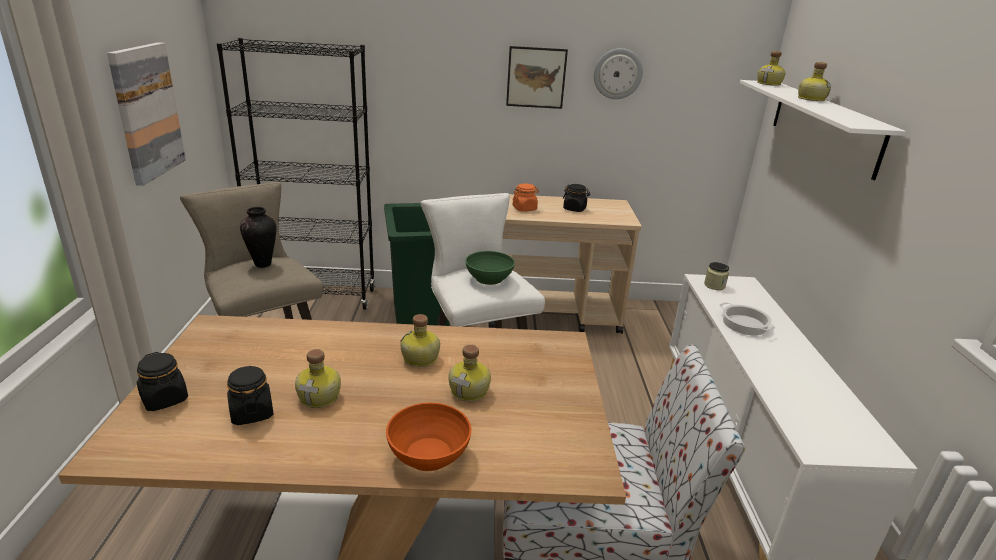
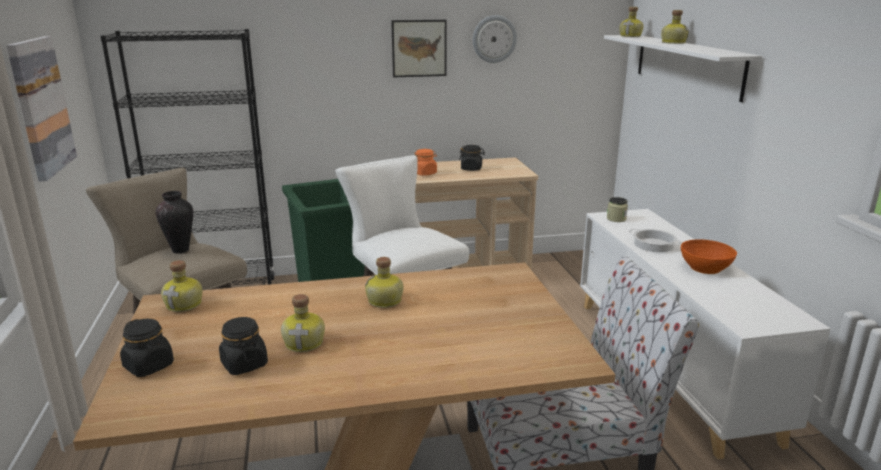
camera: 10 degrees left, 5 degrees down
(429, 454) = (430, 370): orange bowl -> orange bowl (705, 267)
(470, 391) = (444, 319): bottle -> bottle (185, 304)
(488, 278) = (412, 236): green bowl -> none

